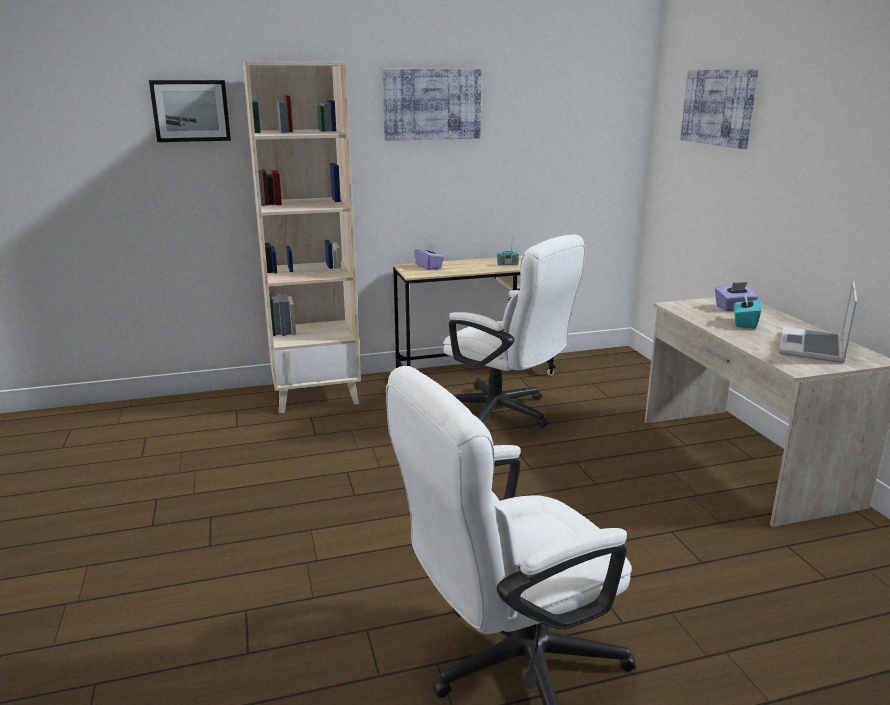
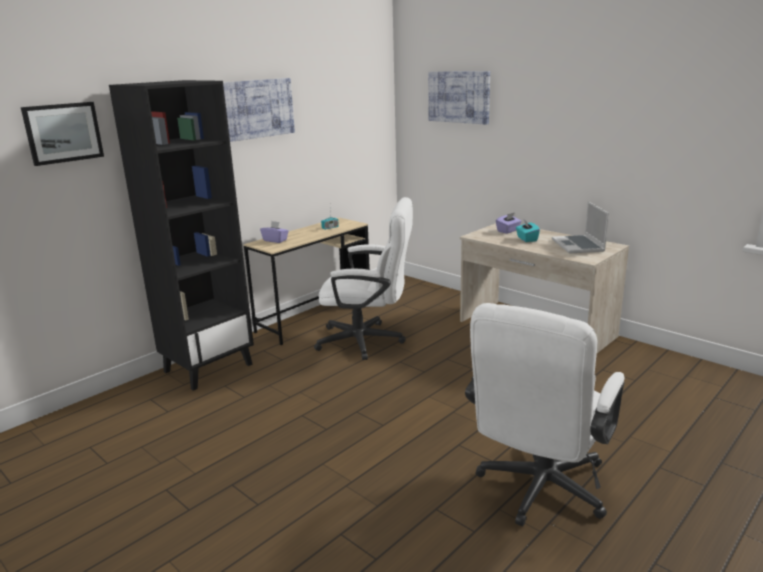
camera: 30 degrees left, 0 degrees up
(316, 395) = (208, 367): beige bookcase -> black bookcase

